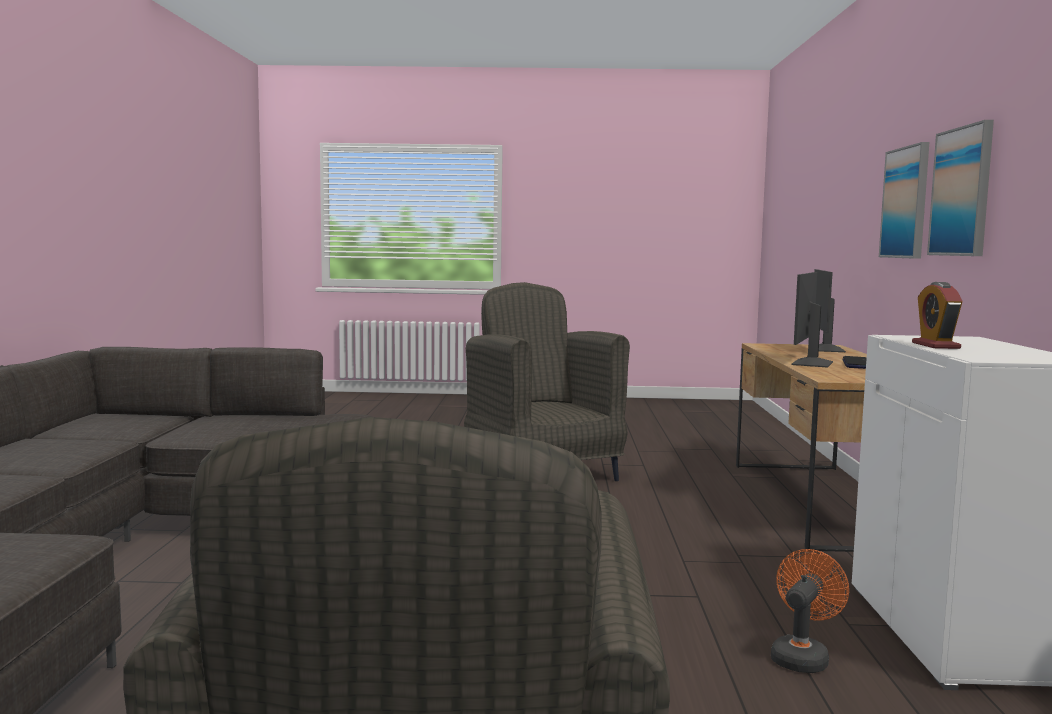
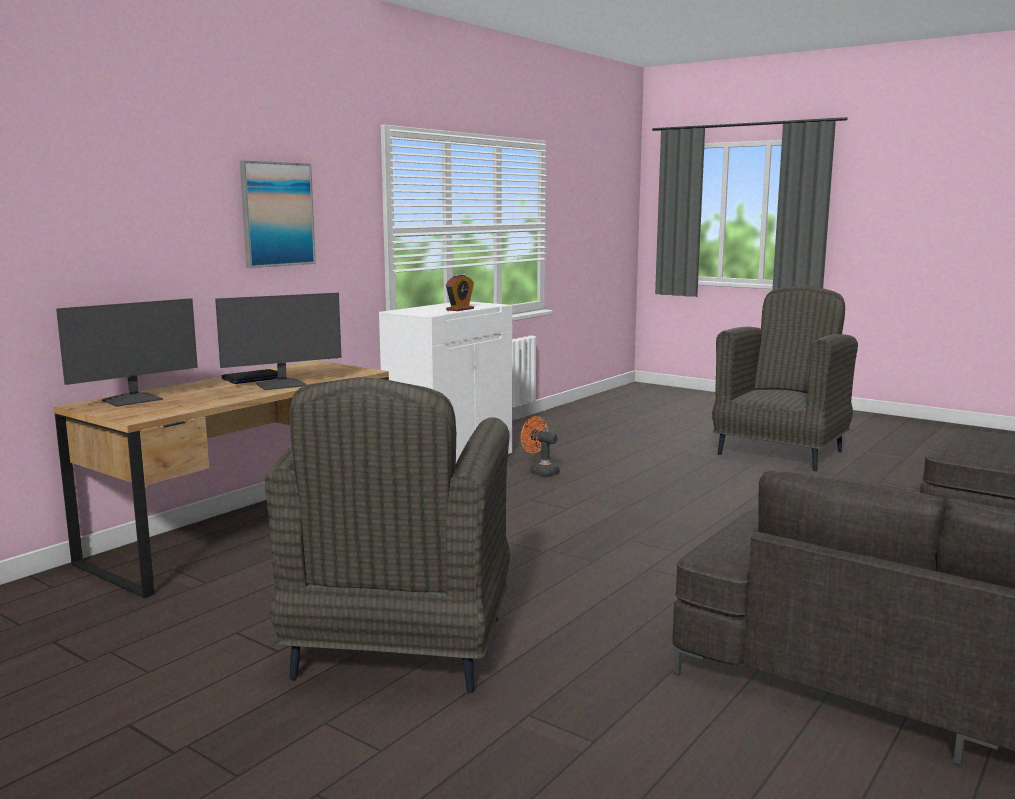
camera: 145 degrees left, 5 degrees up
(802, 657) = (540, 471): orange fan -> orange fan turned 60 degrees clockwise
(906, 203) = (179, 219): picture -> none

